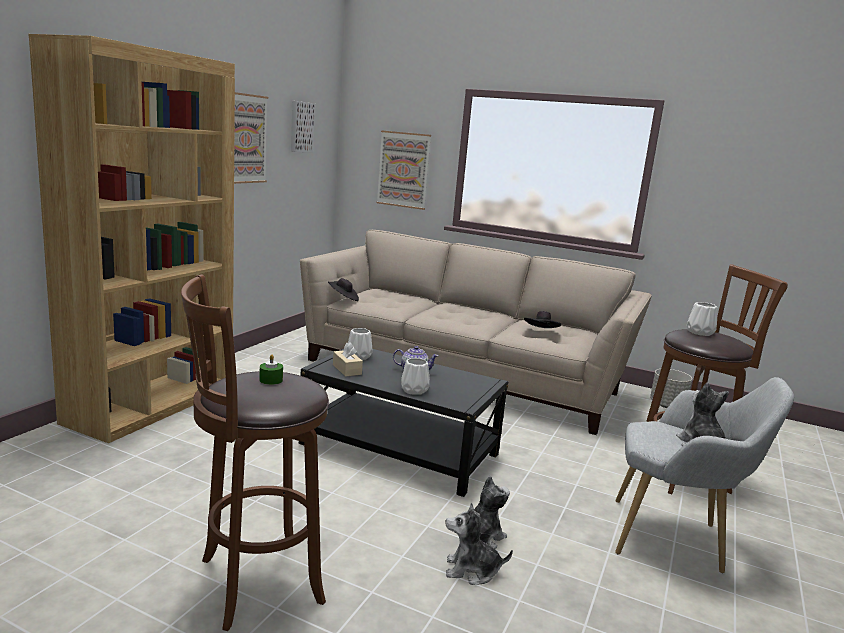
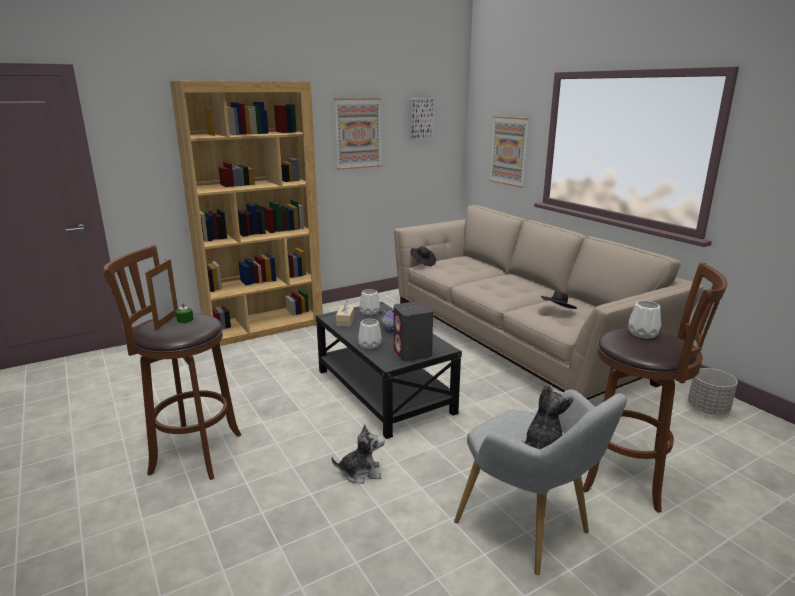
camera: 35 degrees right, 5 degrees up
(250, 386) = (167, 321): none -> picture frame
(470, 391) = (412, 353): none -> grey speaker
(471, 570) = (325, 493): plush toy -> none

